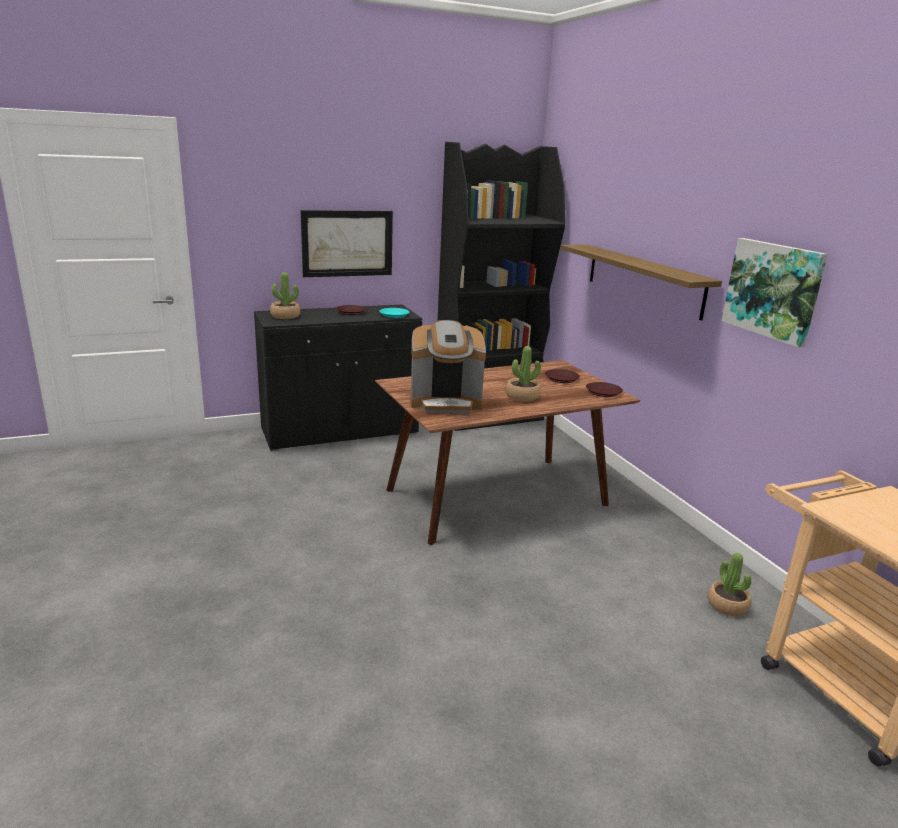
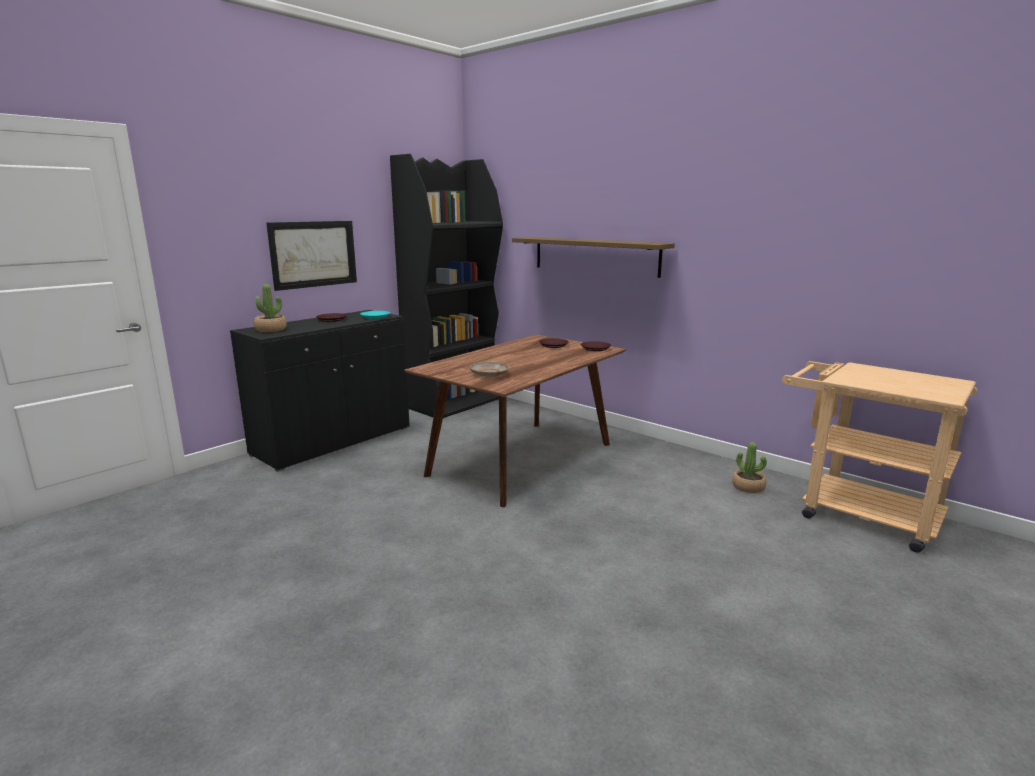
camera: 25 degrees left, 5 degrees down
(446, 402) = (489, 374): coffee machine -> beige plate
(522, 396) = (542, 360): potted plant -> none
(773, 290) = (723, 242): picture -> none

